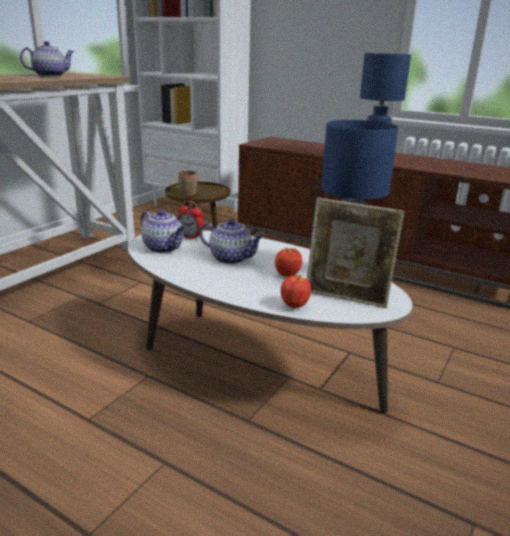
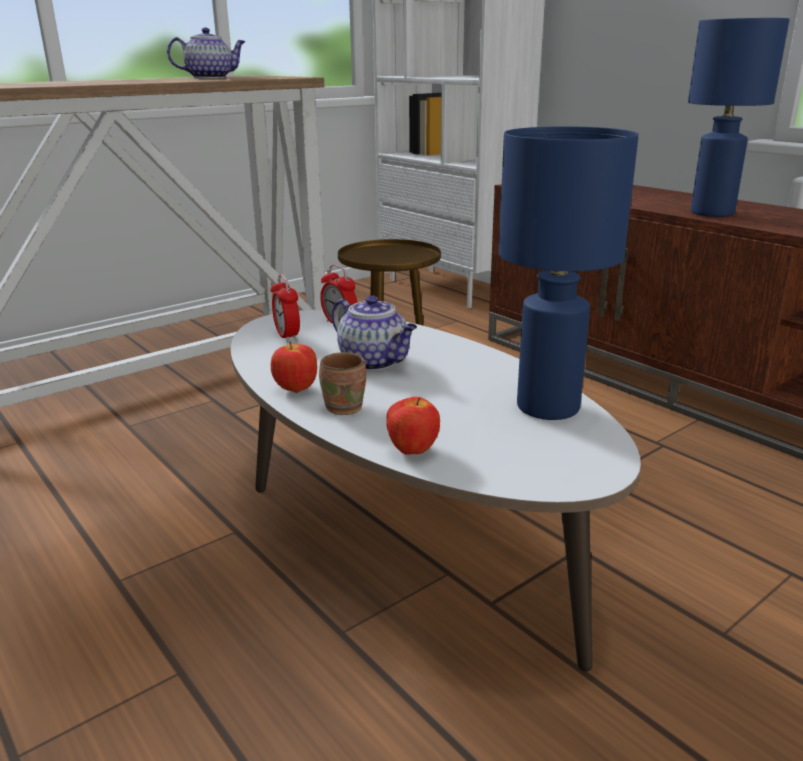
camera: 20 degrees right, 0 degrees up
(164, 248) = (287, 336): teapot -> alarm clock
(189, 193) = (374, 257): brown mug -> brown mug (347, 407)
(287, 275) = (443, 399): apple -> apple (295, 390)
(346, 298) = (516, 449): picture frame -> none

